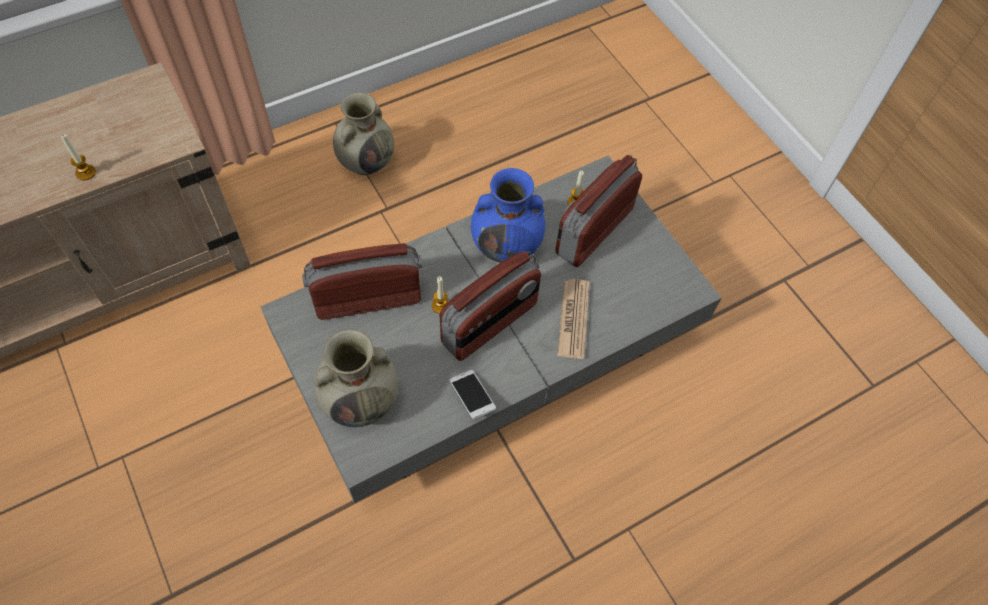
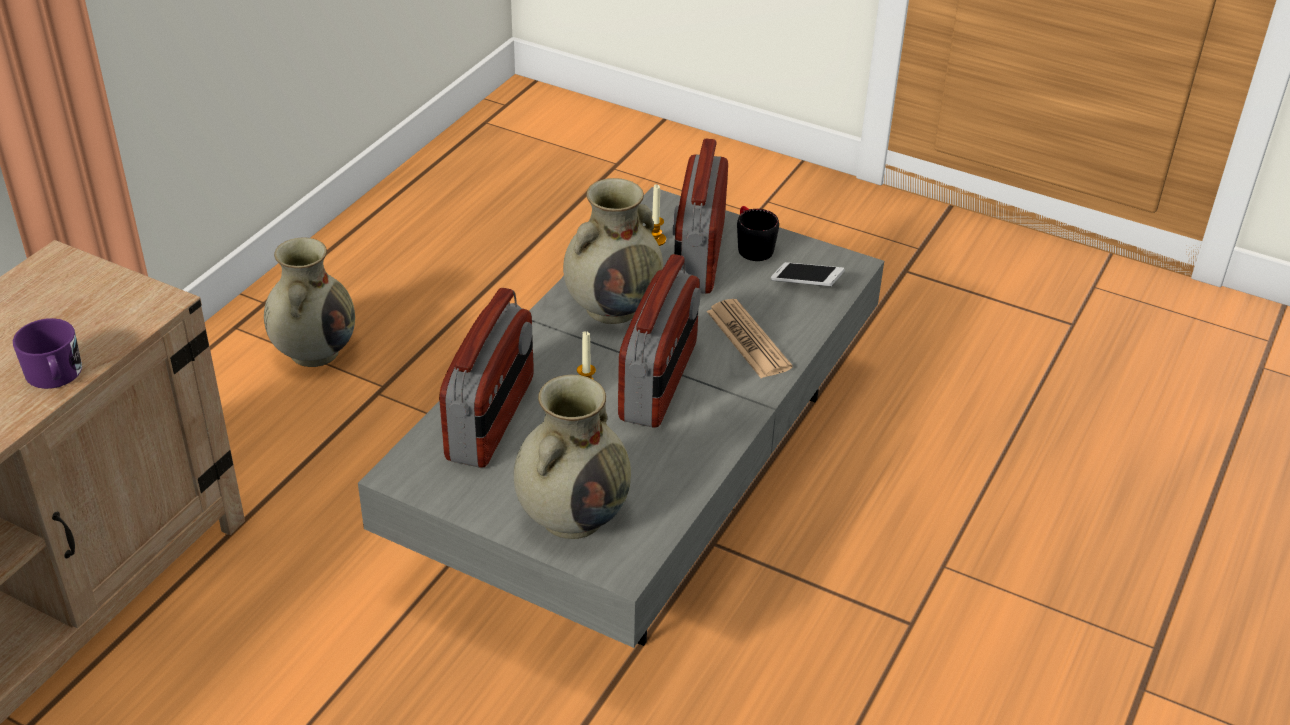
camera: 30 degrees left, 20 degrees down
(85, 173) = (55, 376): candle -> purple mug
(368, 299) = (492, 419): radio -> radio turned 150 degrees clockwise
(472, 398) = (701, 455): phone -> phone (806, 283)
(507, 246) = (613, 306): blue vase -> beige vase
(636, 239) = (751, 246): none -> black mug

